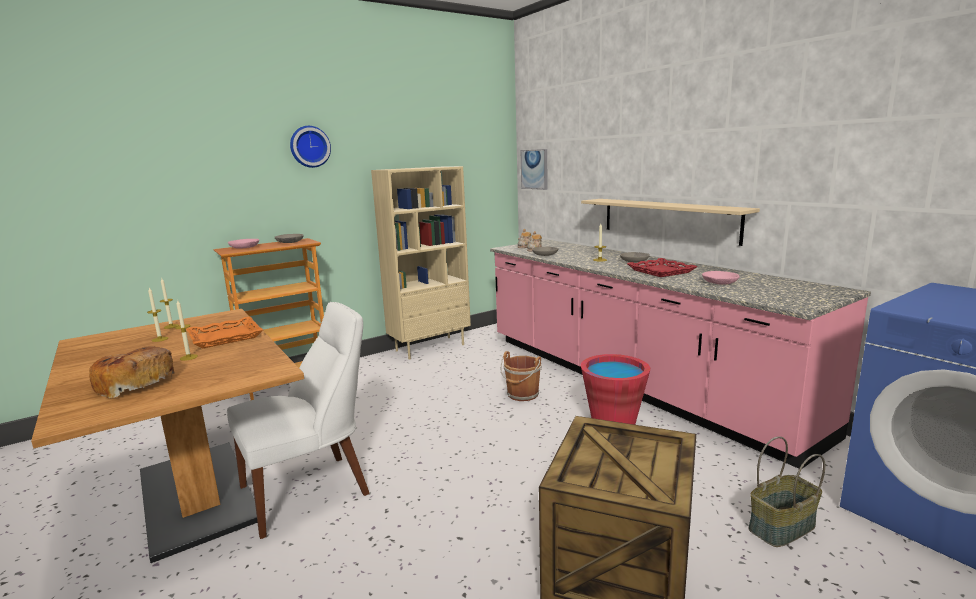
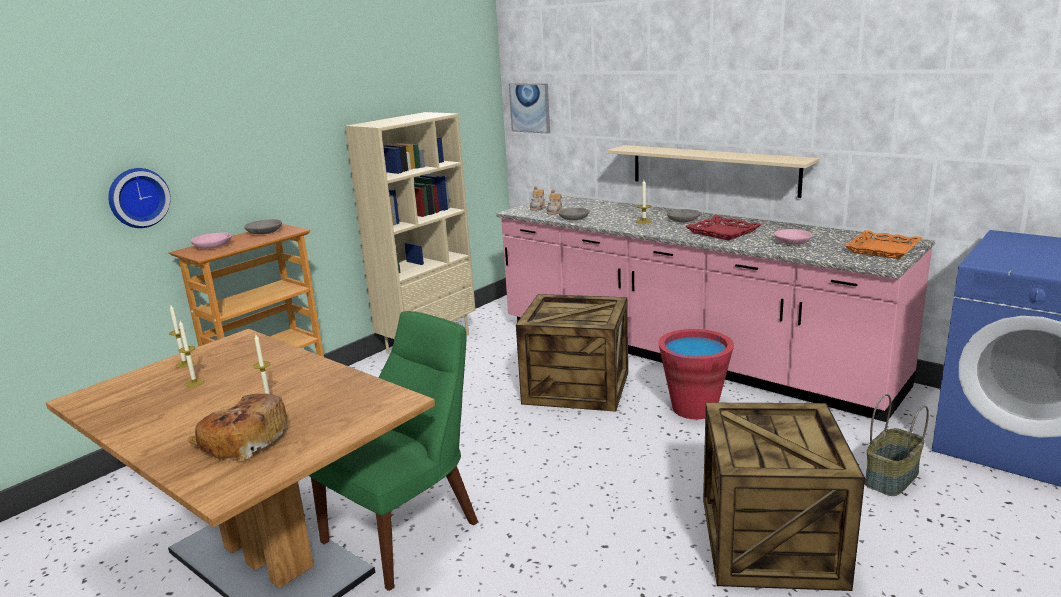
camera: 15 degrees left, 5 degrees up
(225, 337) = (281, 369): orange tray -> orange tray (883, 249)
(309, 146) = (271, 102): wall clock -> wall clock (137, 197)
(311, 491) = (408, 531): white chair -> green chair
(522, 395) = (577, 387): brown bucket -> crate

